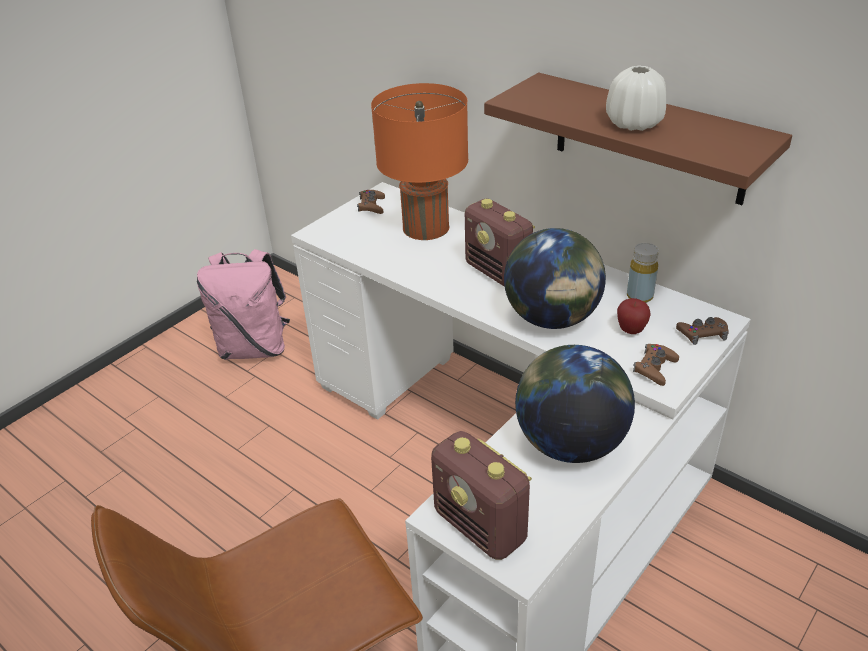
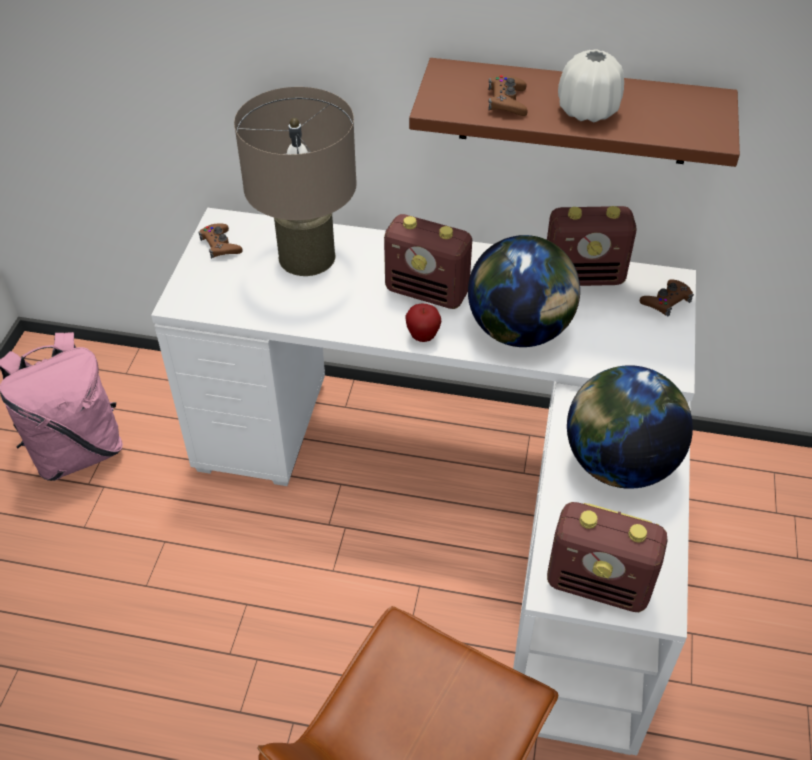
camera: 30 degrees left, 10 degrees up
(425, 227) = (306, 257): orange table lamp -> beige table lamp
(631, 330) = (602, 319): apple -> apple (423, 336)
(639, 296) = (584, 277): yellow bottle -> radio
(655, 368) = (649, 354): brown game controller -> brown game controller (507, 101)

